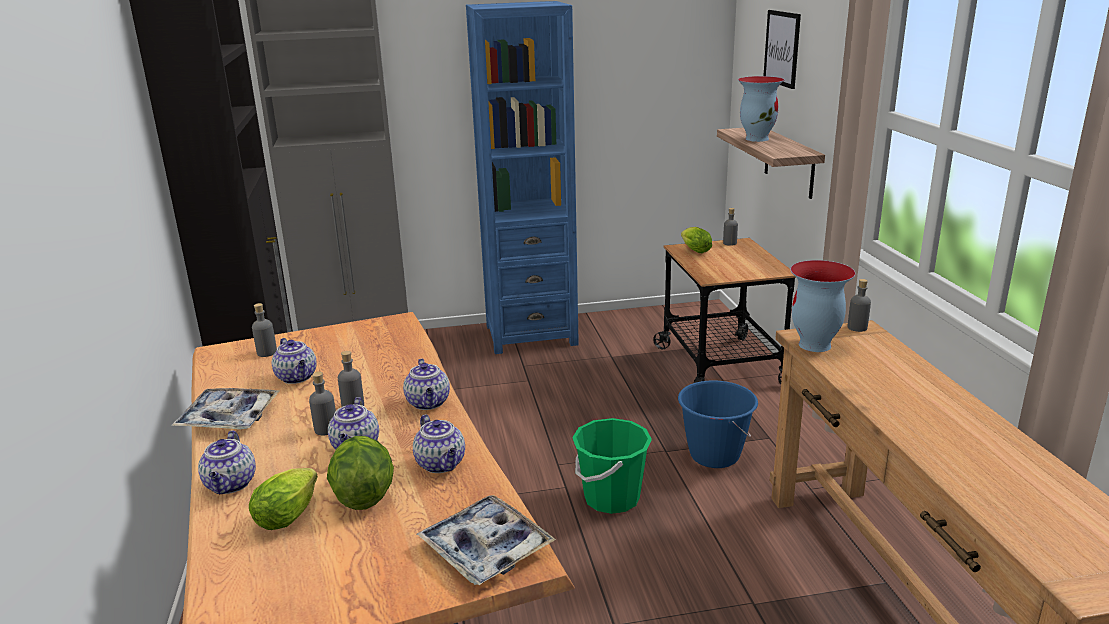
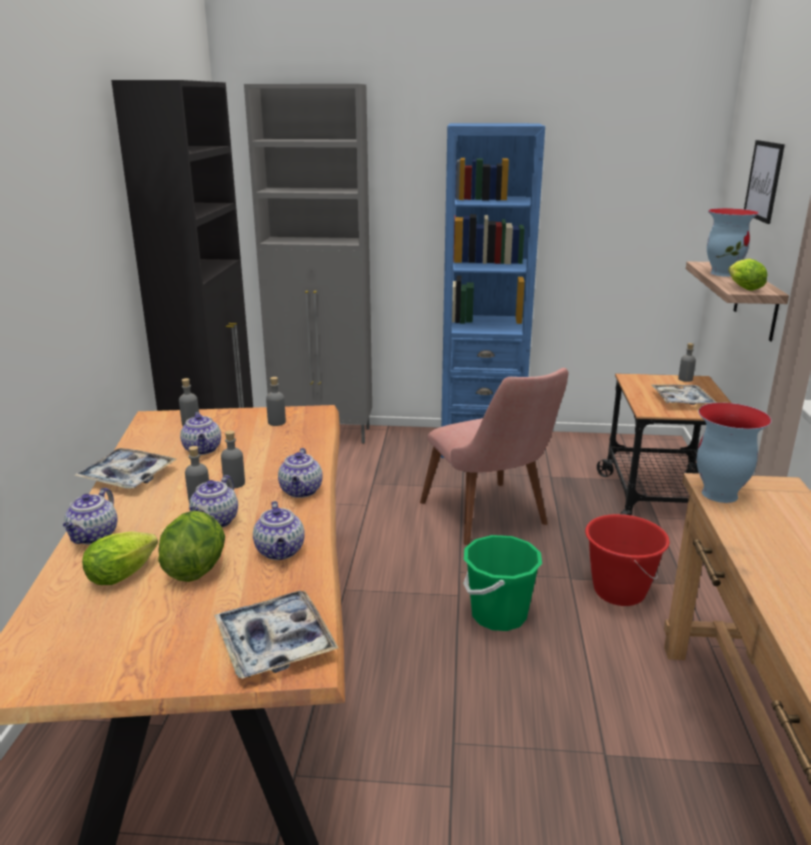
camera: 15 degrees right, 0 degrees up
(571, 408) = (492, 519): none -> pink chair
(694, 250) = (644, 382): lettuce -> lettuce (742, 288)
(714, 455) = (618, 591): blue bucket -> red bucket
(735, 264) = (681, 401): none -> tray
(857, 327) = (777, 483): grey bottle -> grey bottle (276, 422)

